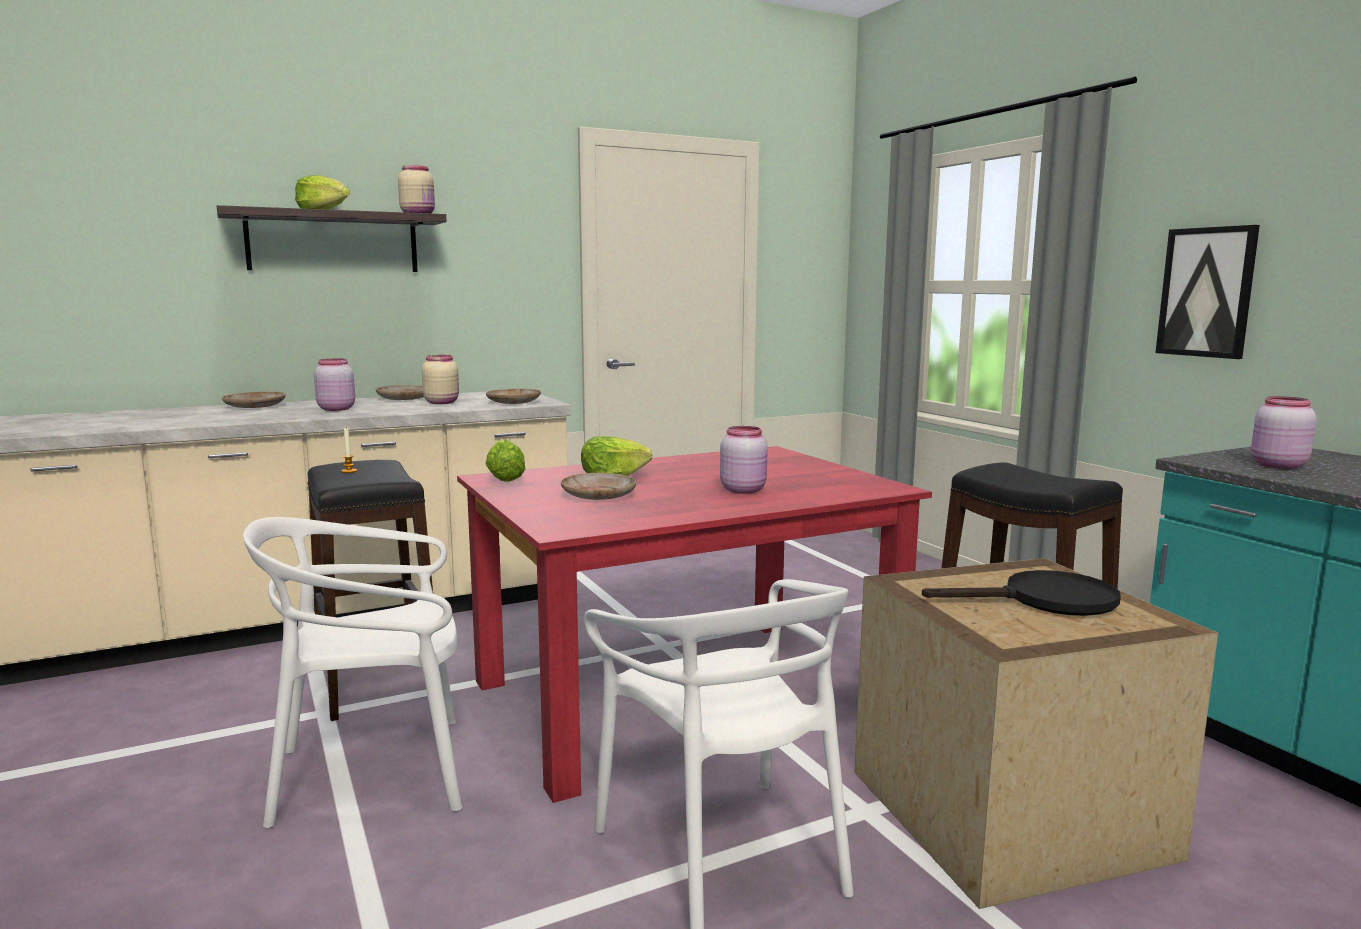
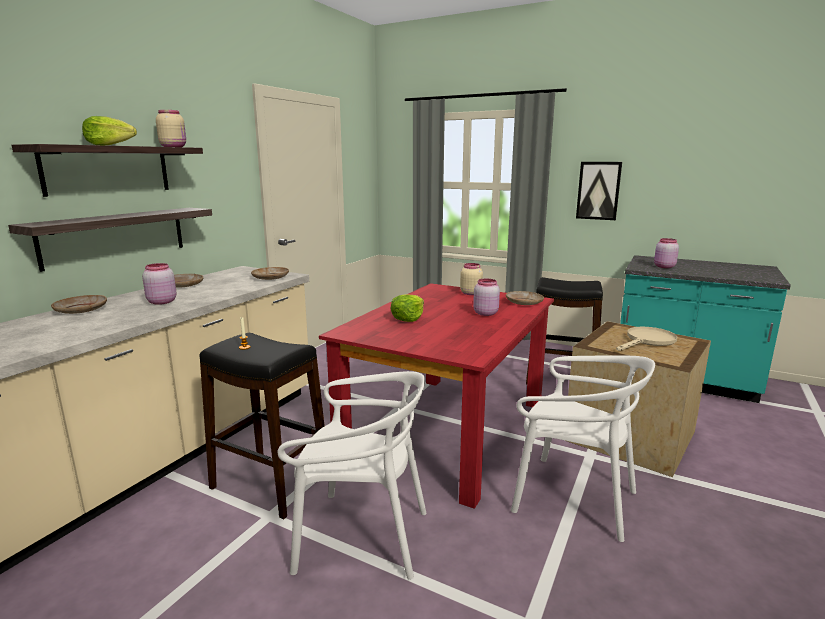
camera: 35 degrees left, 5 degrees up
(334, 326) = (115, 236): none -> shelf
(373, 773) = (362, 537): white chair -> white chair turned 120 degrees counterclockwise
(442, 402) = (222, 284): beige jar -> beige jar (470, 293)
(504, 478) = (353, 331): lettuce -> none
(599, 495) = (432, 331): beige plate -> beige plate (524, 302)
(1045, 601) = (647, 341): black frying pan -> beige frying pan

